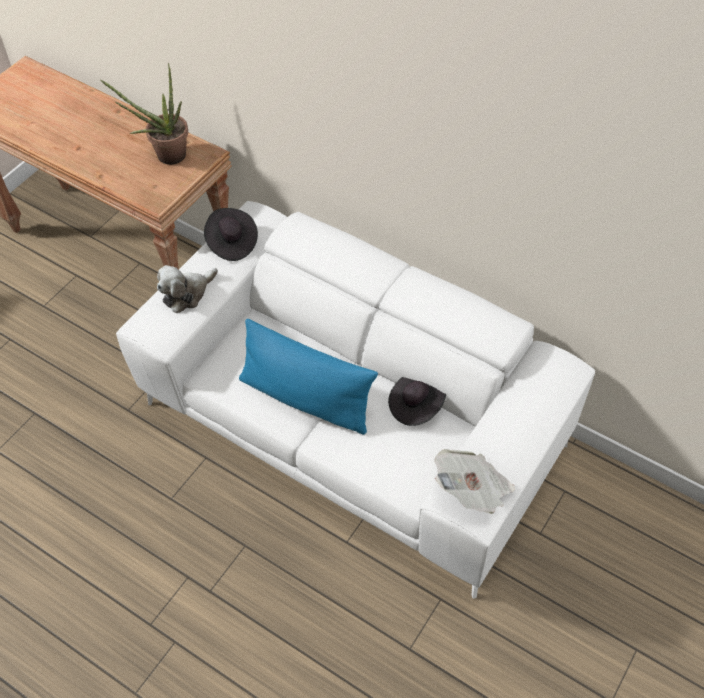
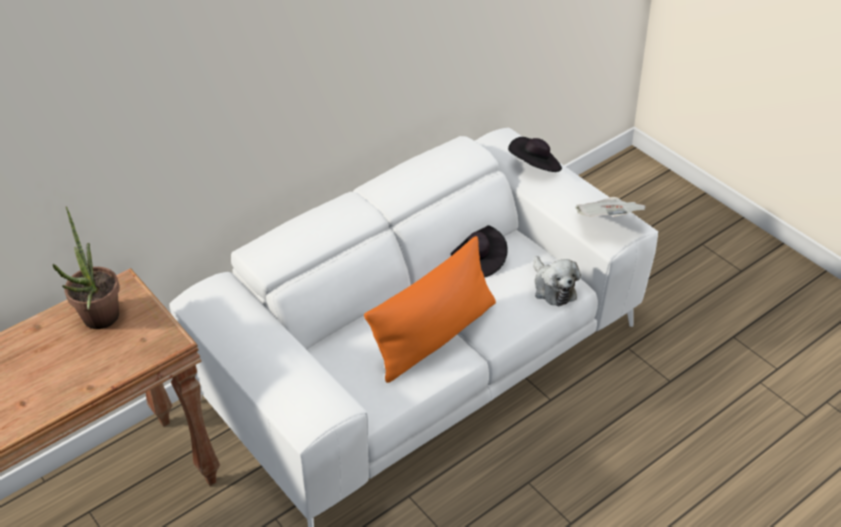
camera: 70 degrees left, 10 degrees down
(187, 294) = (284, 373): plush toy -> plush toy (553, 288)
(231, 243) = (231, 323): black hat -> black hat (535, 167)
(306, 399) = (435, 336): blue pillow -> orange pillow

